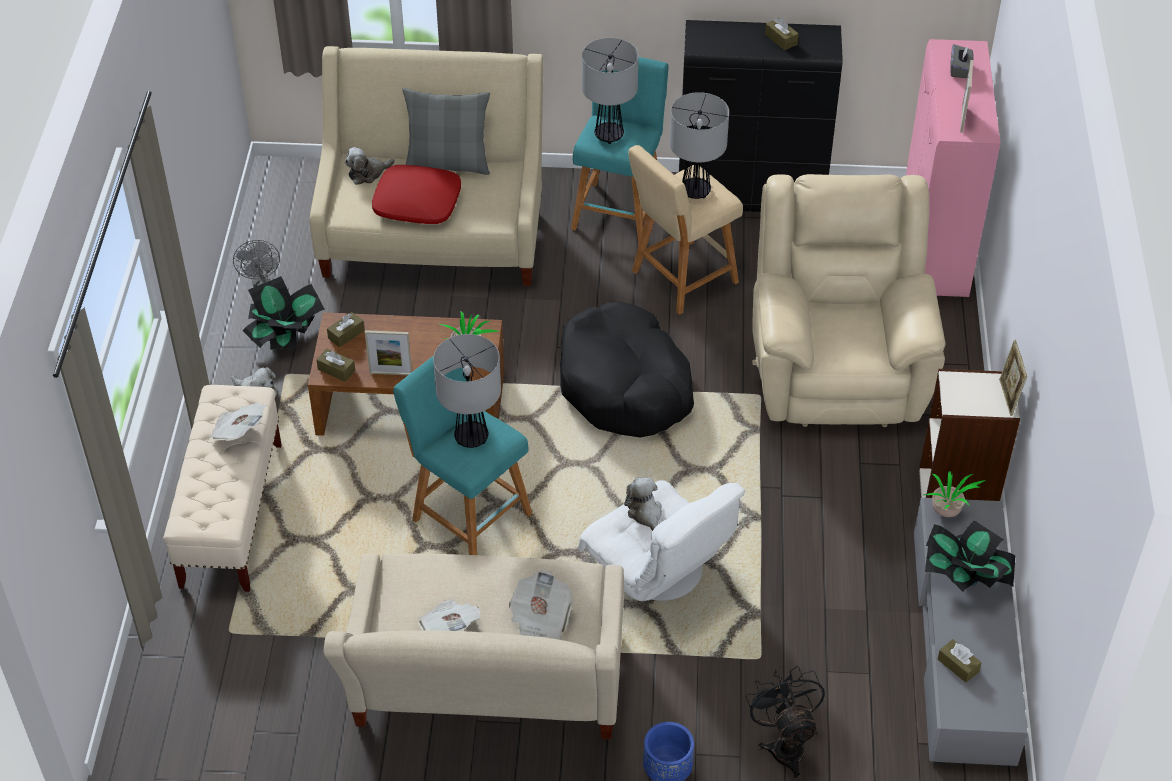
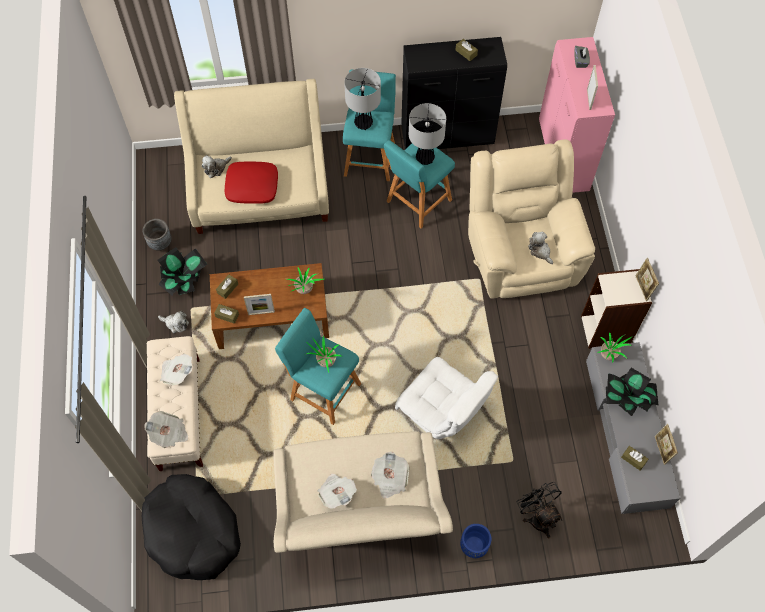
camera: 10 degrees left, 15 degrees up
(205, 511) = (169, 433): none -> newspaper
(260, 282) = (160, 243): grey fan -> grey planter
(448, 164) = (265, 154): grey pillow -> none
(472, 438) = (325, 362): table lamp -> potted plant
(625, 385) = (398, 284): black dog bed -> black dog bed (192, 531)
(645, 513) = (432, 382): plush toy -> plush toy (540, 251)
(680, 279) = (417, 202): beige stool -> turquoise stool
(1008, 659) = (661, 450): none -> picture frame

